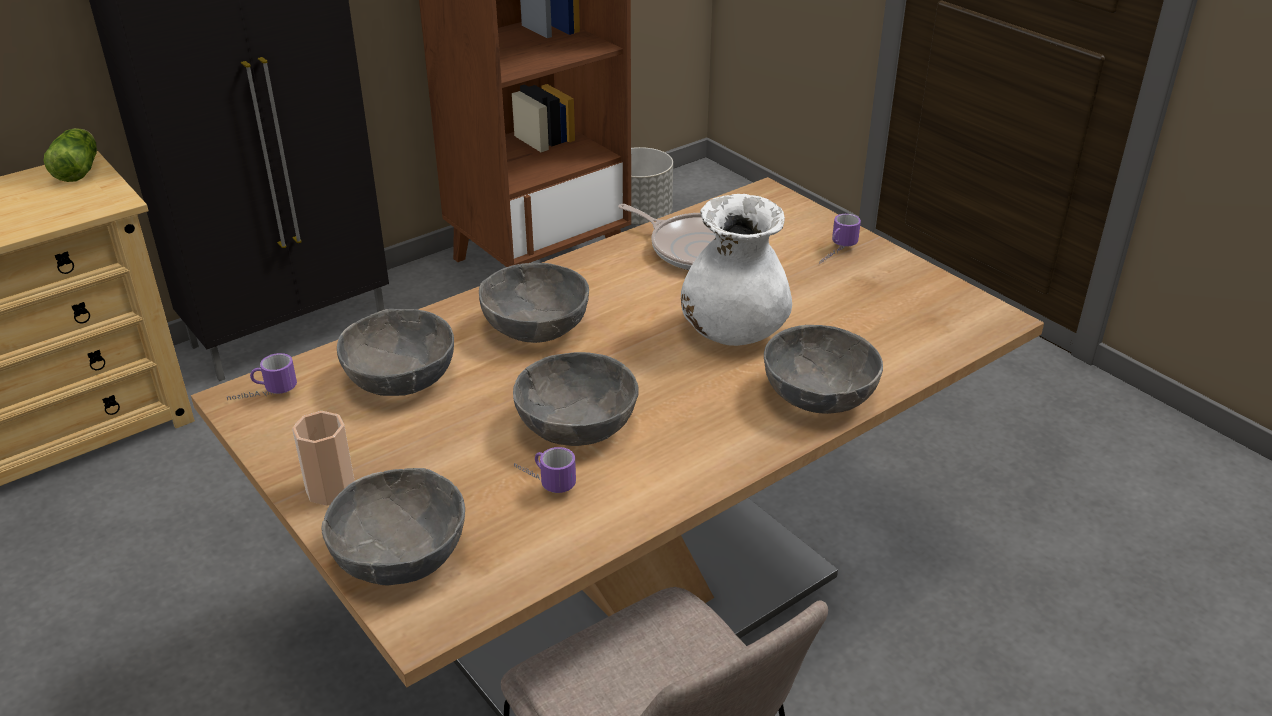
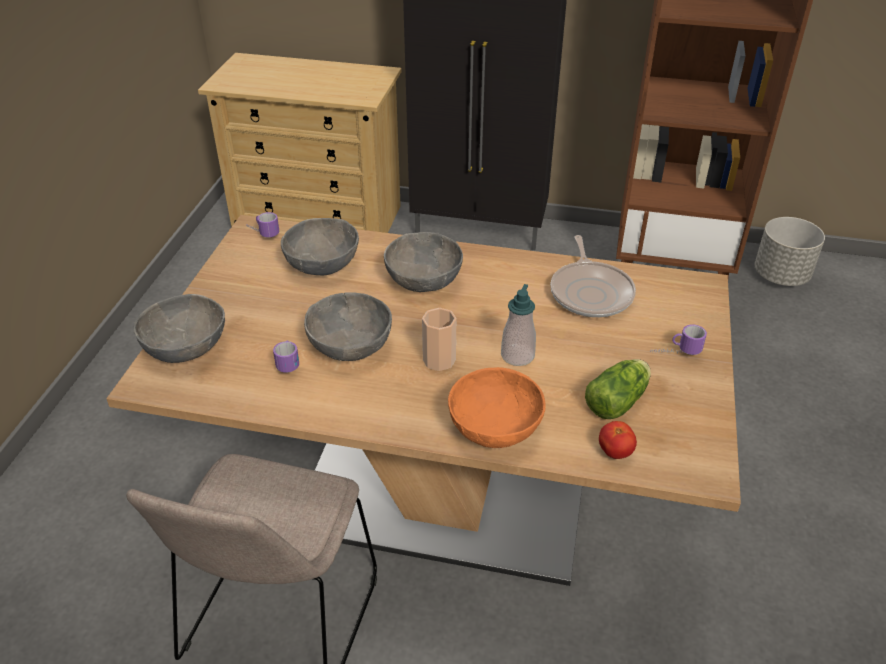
camera: 50 degrees right, 5 degrees up
(79, 169) = (378, 74): lettuce -> lettuce (619, 400)
(330, 489) = (213, 296): cup -> cup (439, 360)
(733, 333) = (517, 356): white vase -> soap dispenser
(818, 397) = (494, 427): grey bowl -> orange bowl
(924, 348) = (615, 452): none -> tomato

